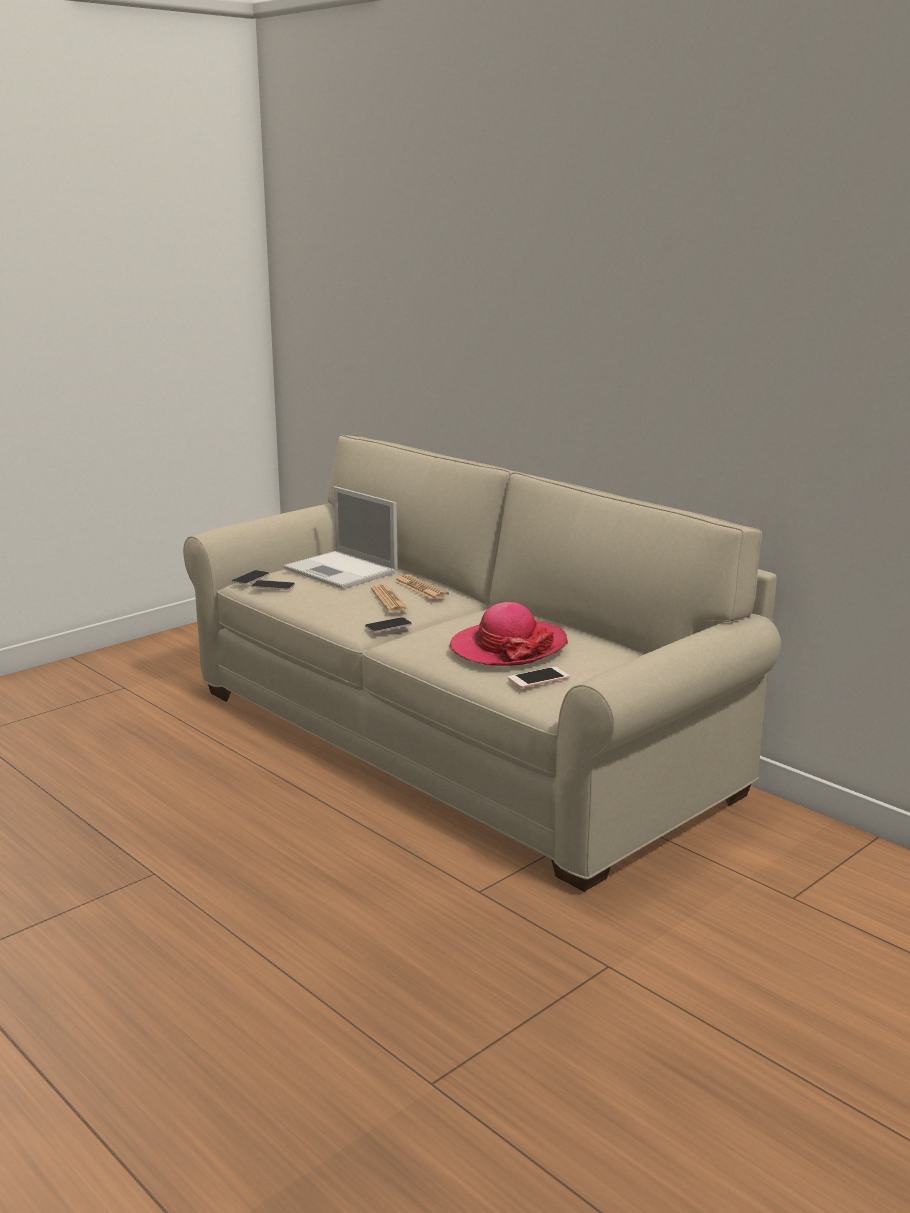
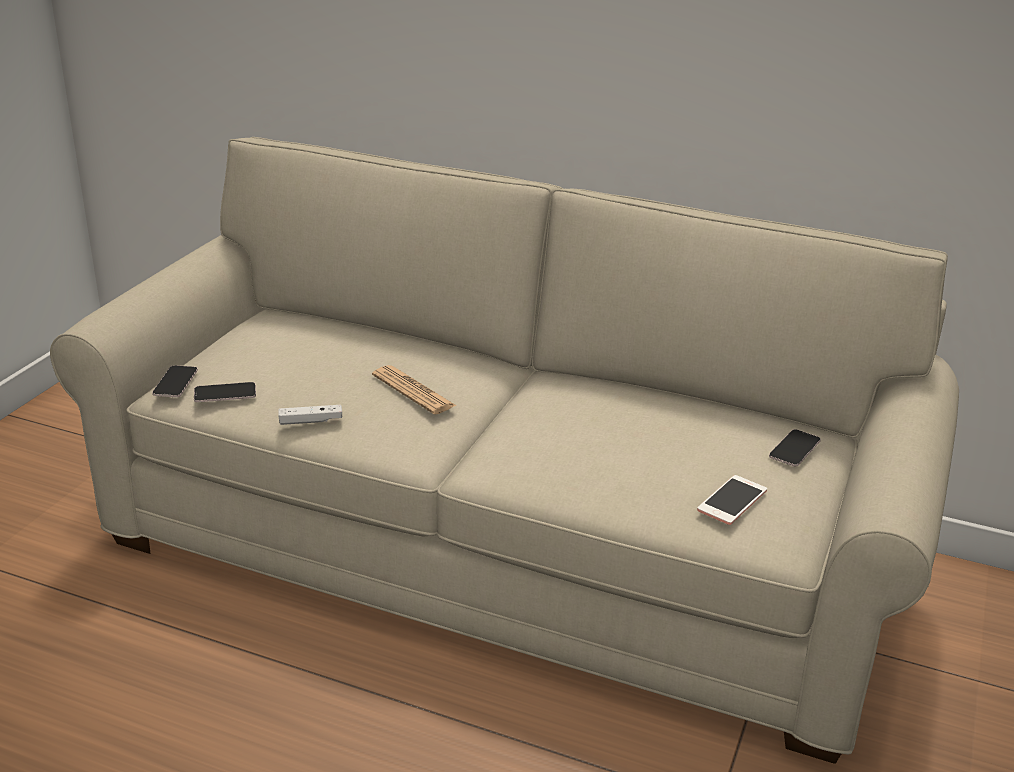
camera: 25 degrees left, 10 degrees up
(310, 605) = (310, 421): none -> white game controller
(342, 571) = (301, 347): laptop -> none
(388, 626) = (448, 438): phone -> phone (794, 449)
(420, 588) = (435, 361): newspaper -> none
(508, 647) = (644, 450): hat -> none

